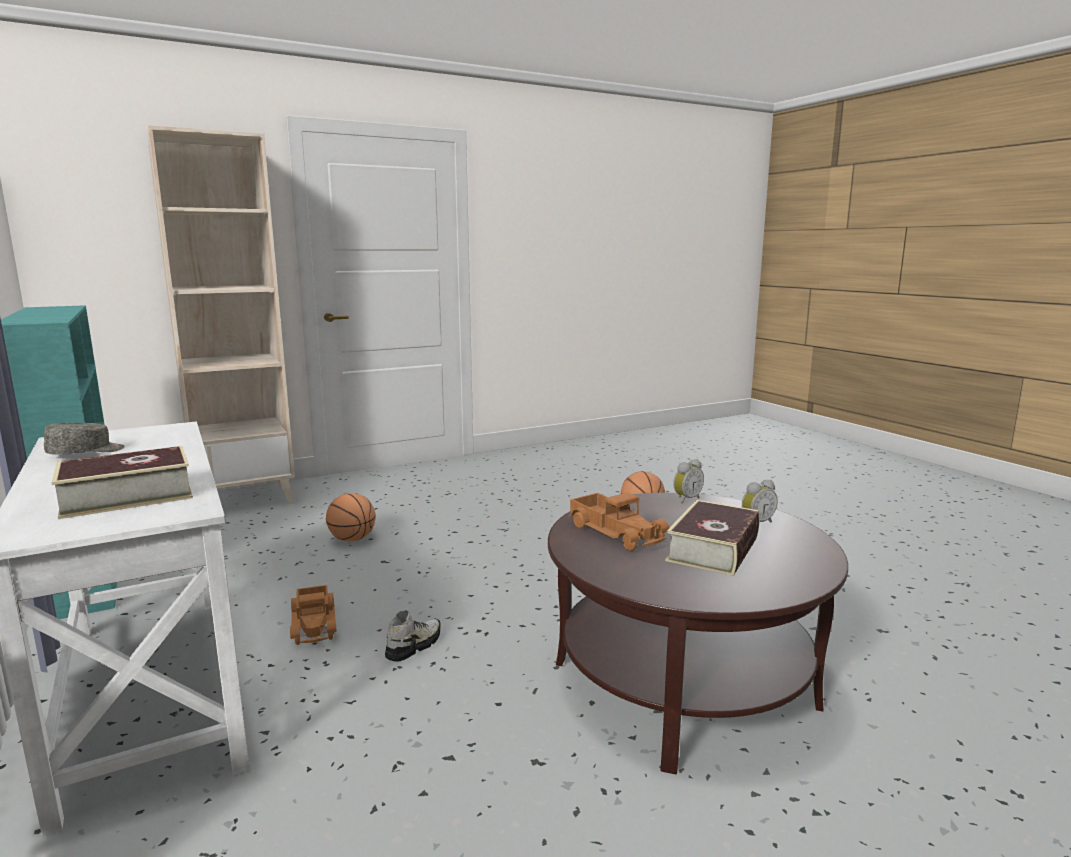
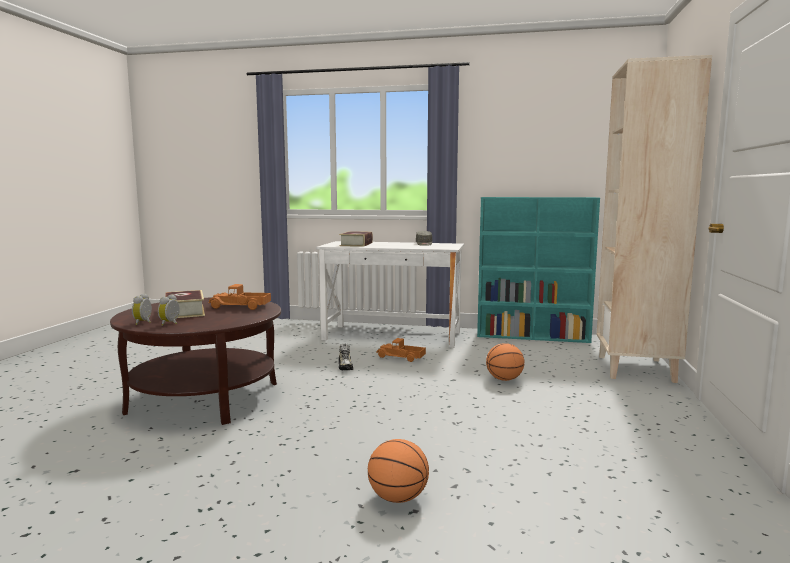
camera: 130 degrees right, 5 degrees down
(686, 499) = (227, 324): alarm clock -> alarm clock (144, 322)

